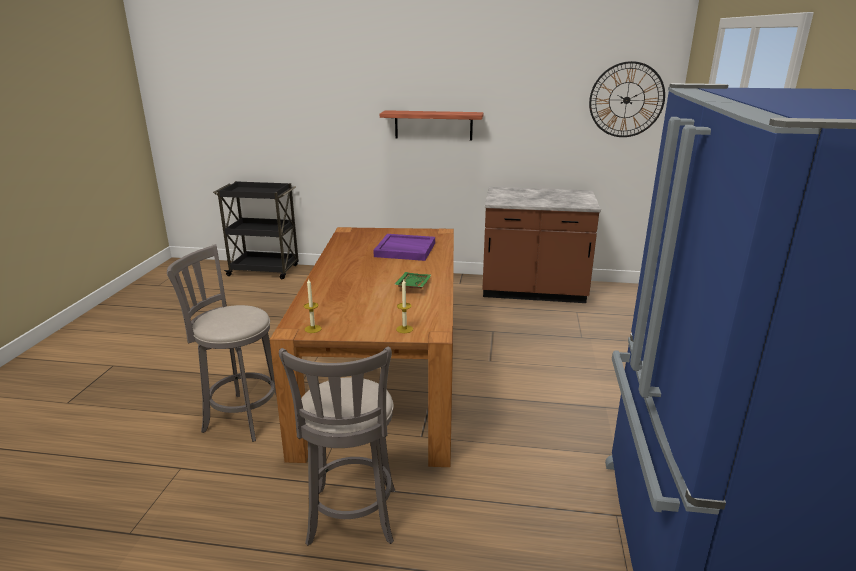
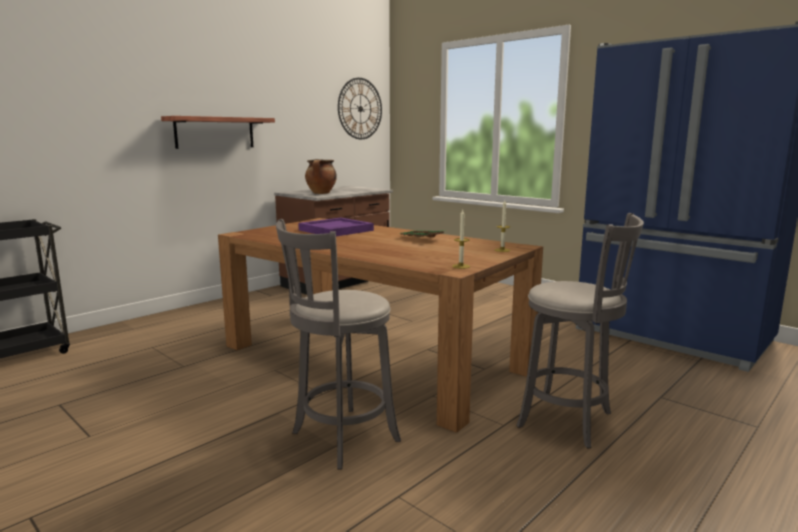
camera: 55 degrees left, 10 degrees down
(512, 199) = (321, 193): none -> cooking pot

